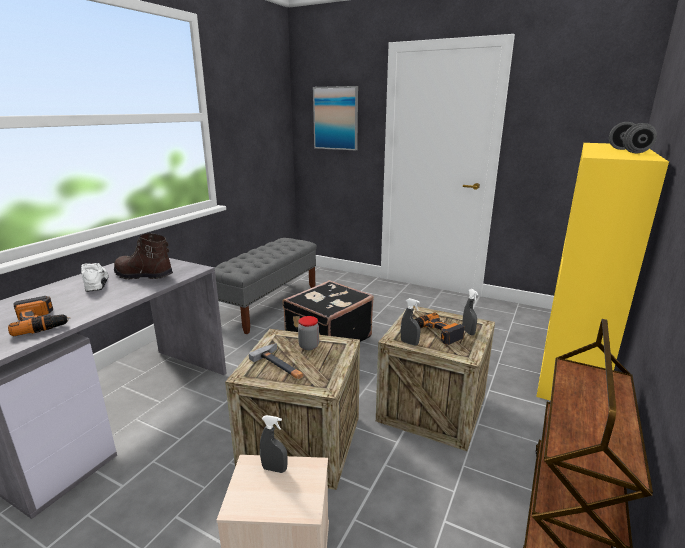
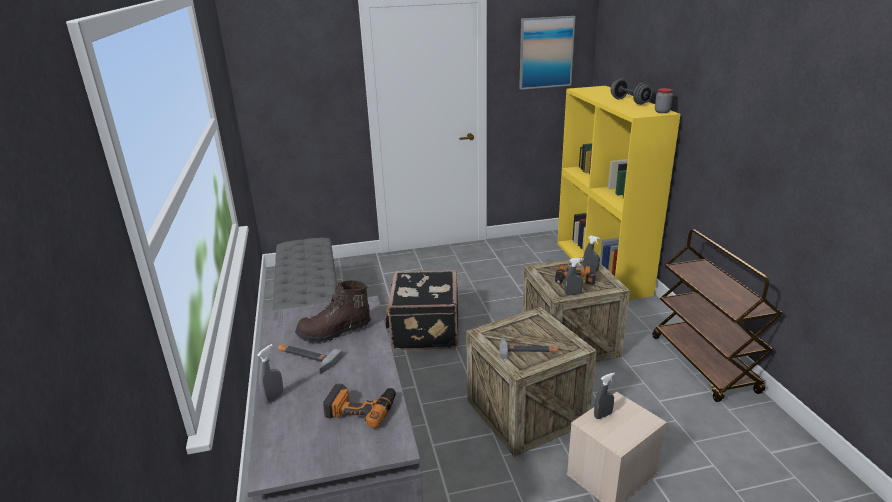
camera: 40 degrees left, 5 degrees up
(35, 294) = (274, 397): none -> grey spray bottle
(97, 282) = (305, 358): white shoe -> hammer
(309, 346) = (519, 328): jar -> jar (662, 112)
(336, 118) = (300, 85): picture -> picture (546, 52)

